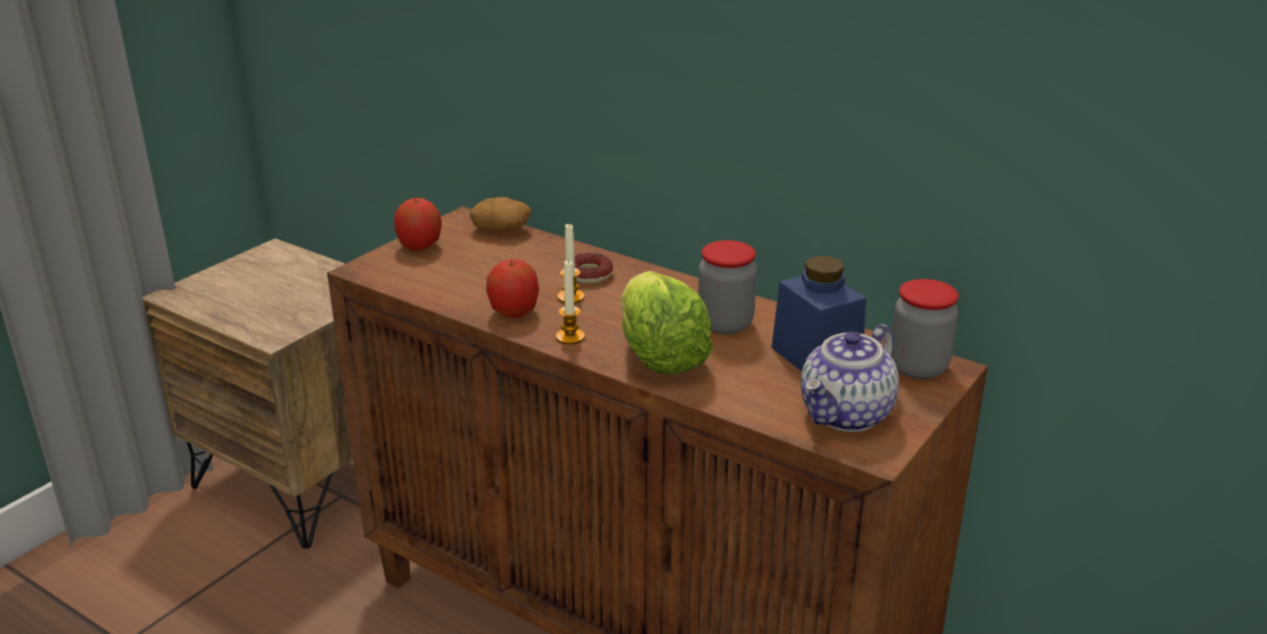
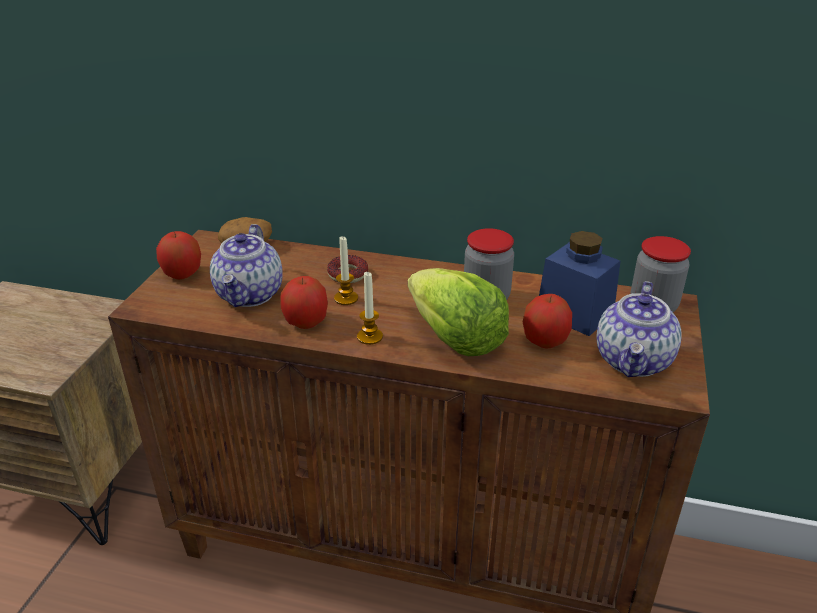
camera: 20 degrees left, 5 degrees up
(475, 277) = (250, 295): none -> teapot
(758, 377) = (545, 341): none -> apple

